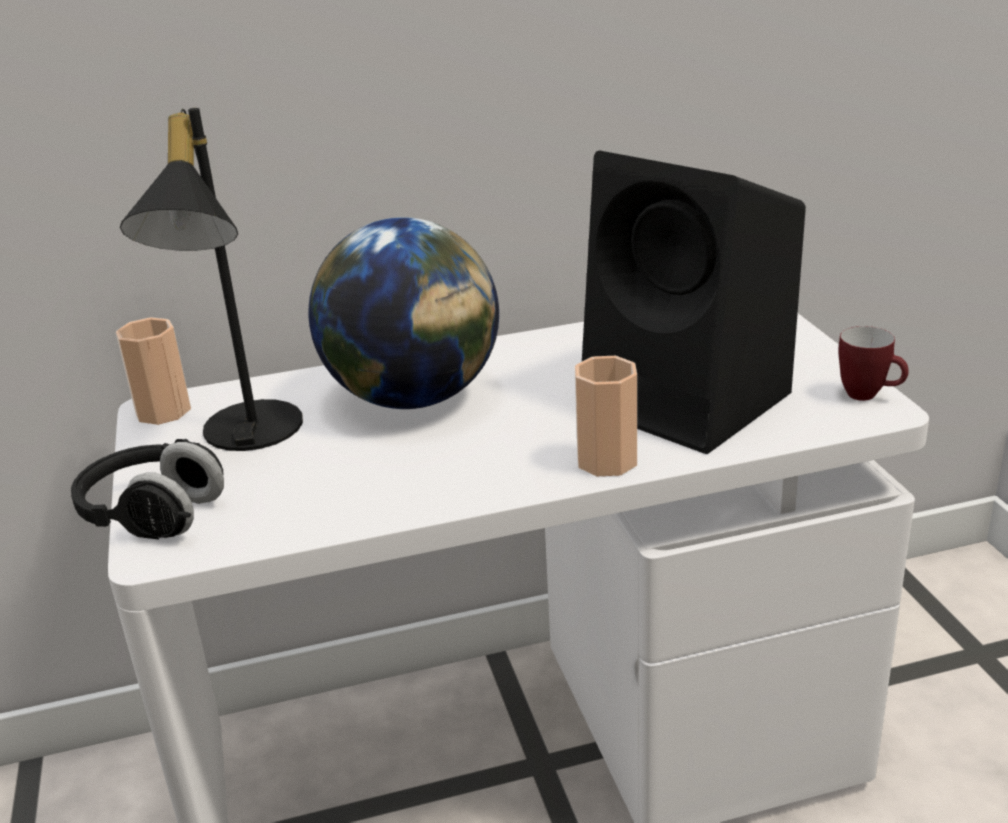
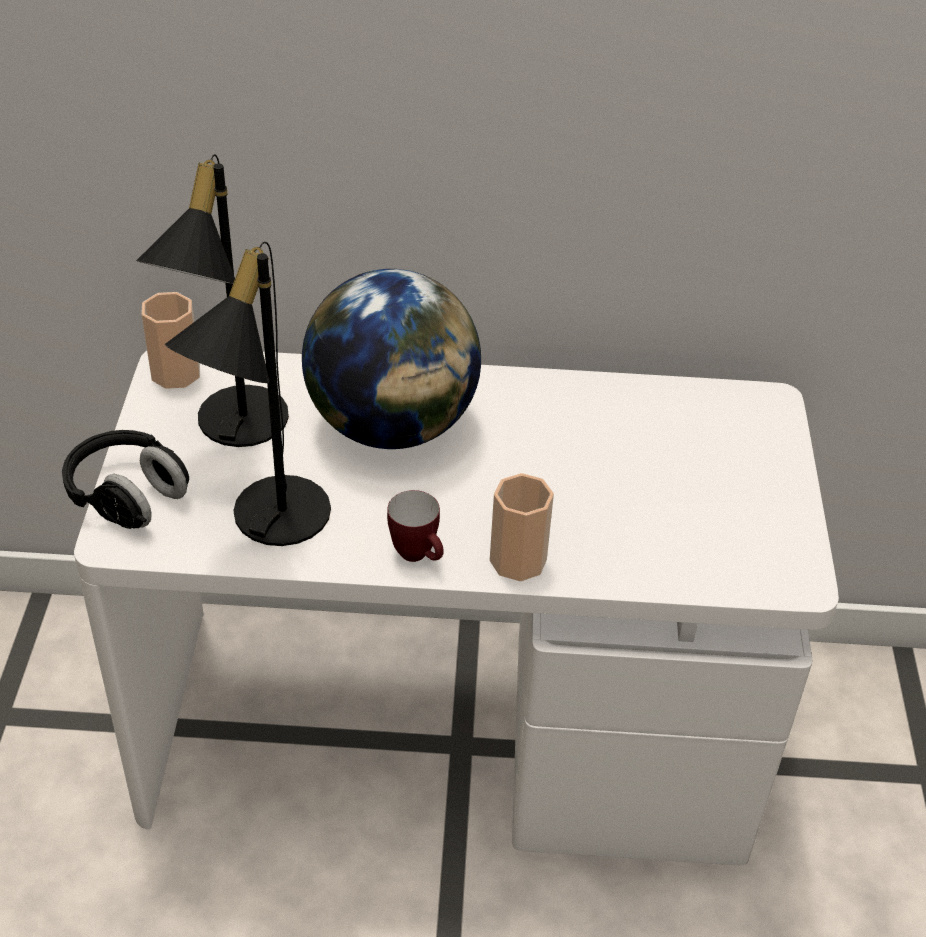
camera: 15 degrees right, 15 degrees up
(320, 495) = (265, 519): none -> black table lamp
(691, 401) = (633, 512): black speaker -> none
(869, 396) = (799, 559): mug -> mug (419, 556)

